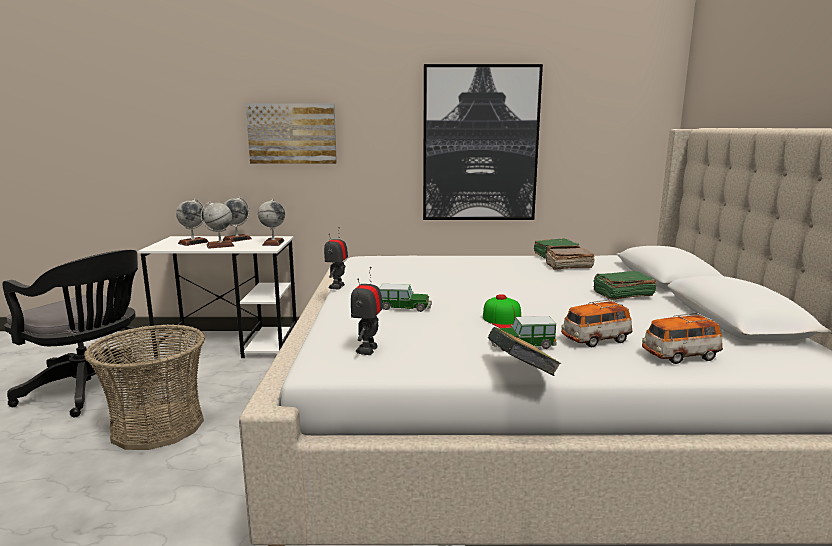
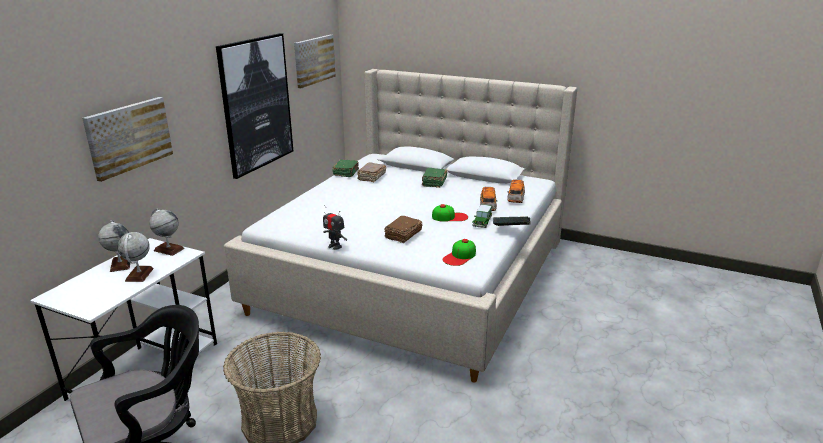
camera: 65 degrees left, 10 degrees up
(193, 242) = (98, 287): globe -> none
(367, 349) = (460, 256): toy robot -> cap
(405, 308) = (403, 235): toy car -> brown book
(610, 112) = (314, 60): none -> picture

